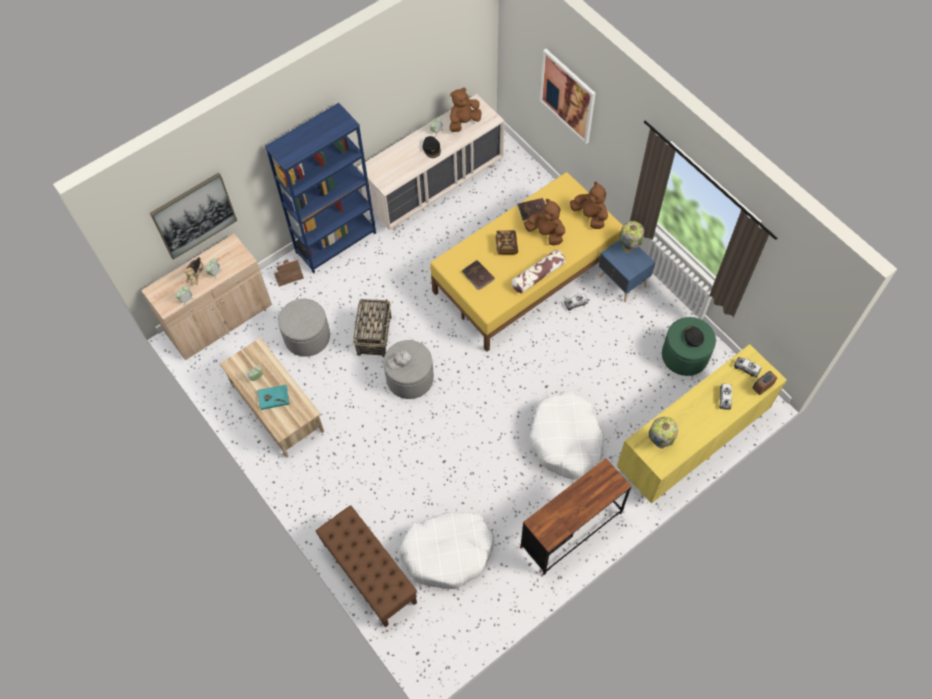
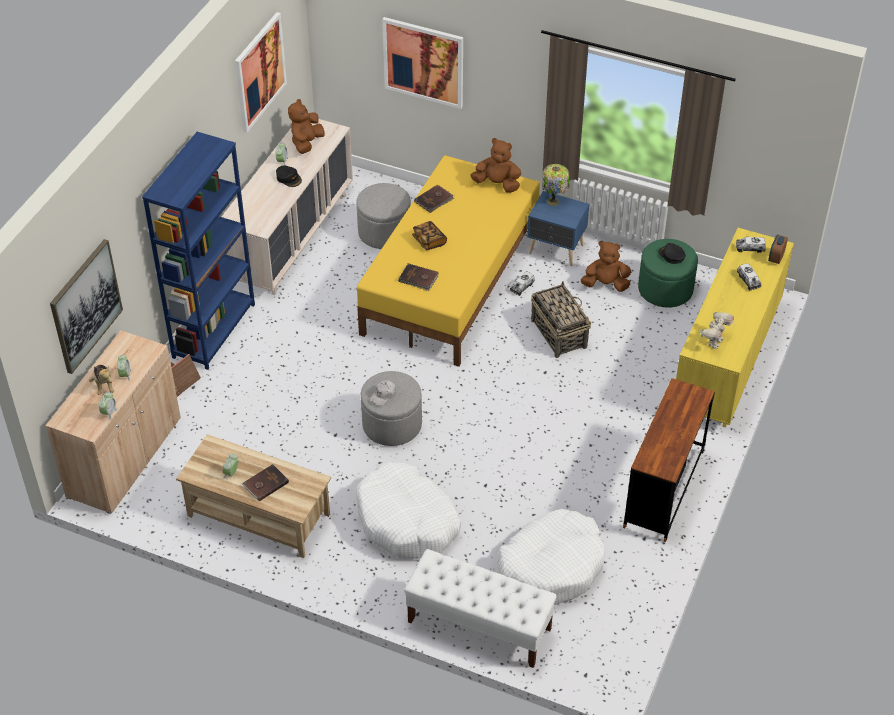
camera: 30 degrees left, 15 degrees down
(273, 397) = (265, 484): turquoise book -> brown book
(307, 337) = (244, 433): grey ottoman -> grey ottoman (384, 232)
(369, 573) = (479, 625): brown bench -> white bench
(374, 335) = (322, 400): basket -> basket (558, 333)
(429, 60) = (259, 72): none -> picture
(538, 275) = (482, 255): pillow -> none
(546, 233) = (462, 215): brown plush toy -> brown plush toy (605, 284)
(566, 440) = (601, 411): white dog bed -> white dog bed (407, 521)
(659, 442) = (714, 342): table lamp -> toy robot

